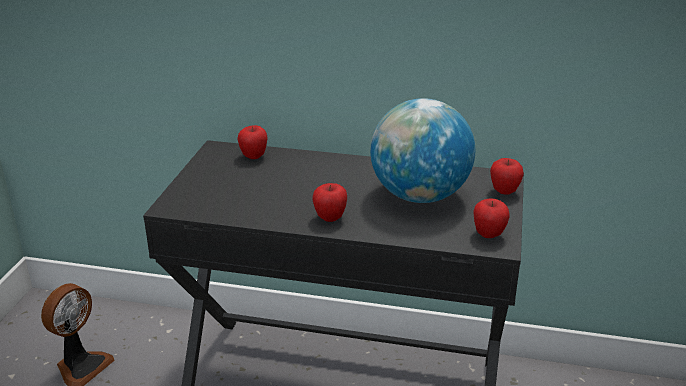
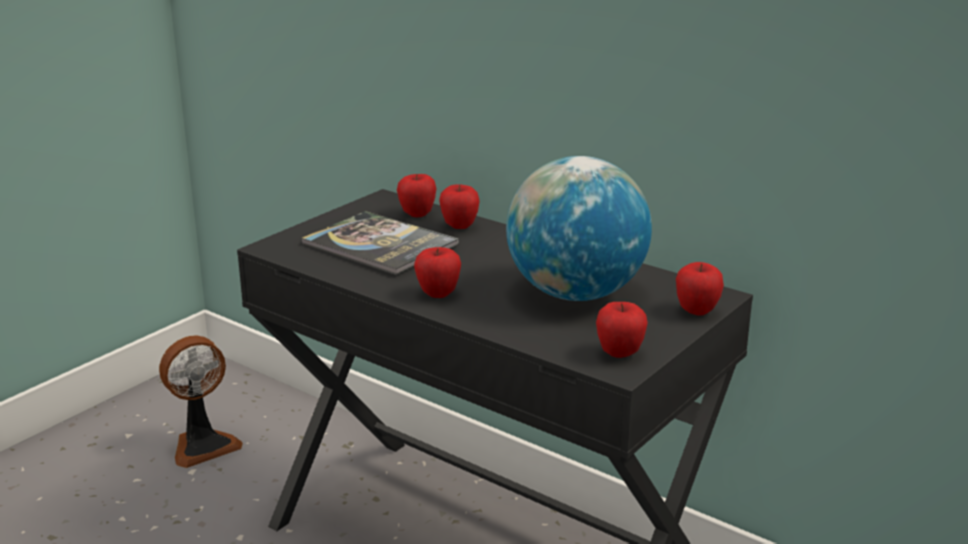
camera: 25 degrees right, 5 degrees down
(250, 187) = (380, 245): none -> book
(293, 160) = (459, 226): none -> apple

